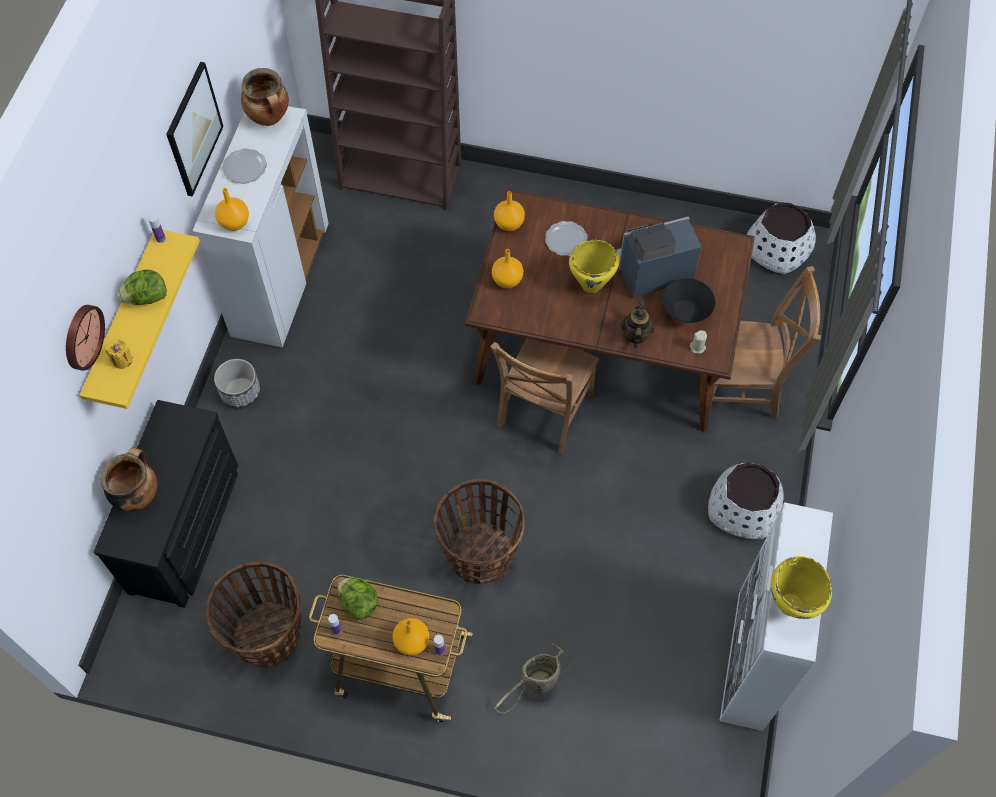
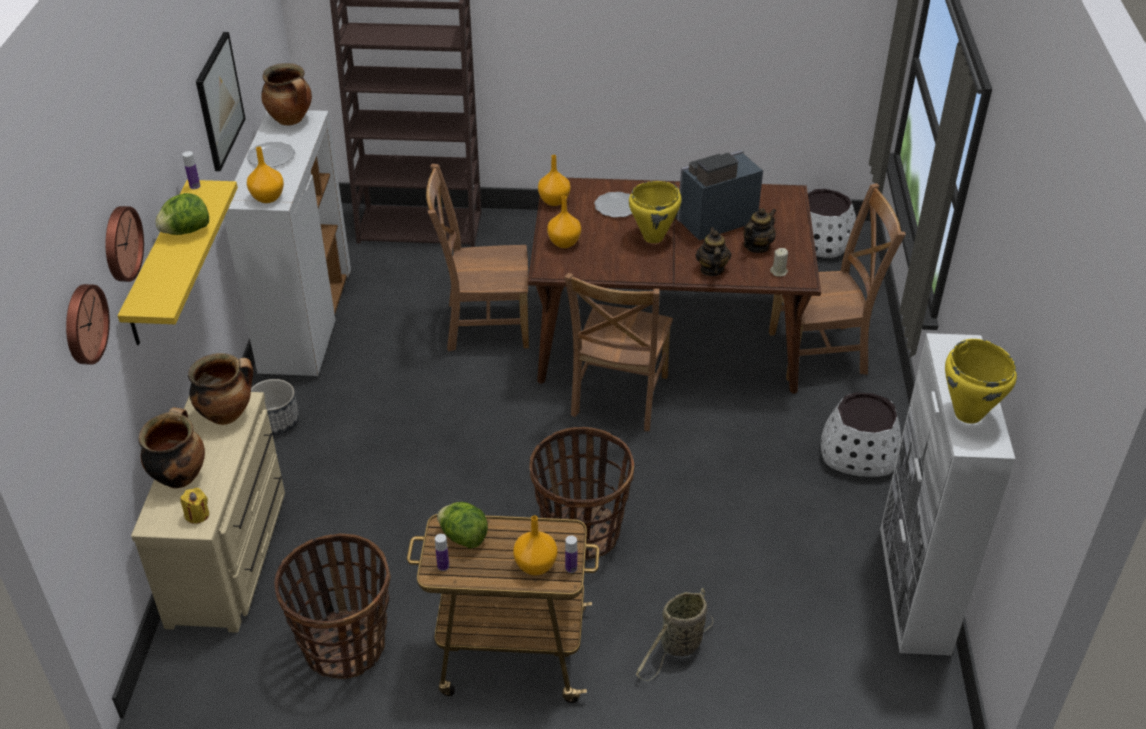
camera: 10 degrees left, 20 degrees down
(44, 427) = (83, 324): none -> wall clock
(122, 360) = (164, 281): yellow candle -> yellow candle (197, 515)
(184, 433) = (227, 414): none -> cooking pot
(188, 528) = (232, 554): black dresser -> beige dresser
(438, 308) = (483, 325): none -> brown chair
(685, 312) = (757, 247): black bowl -> teapot

